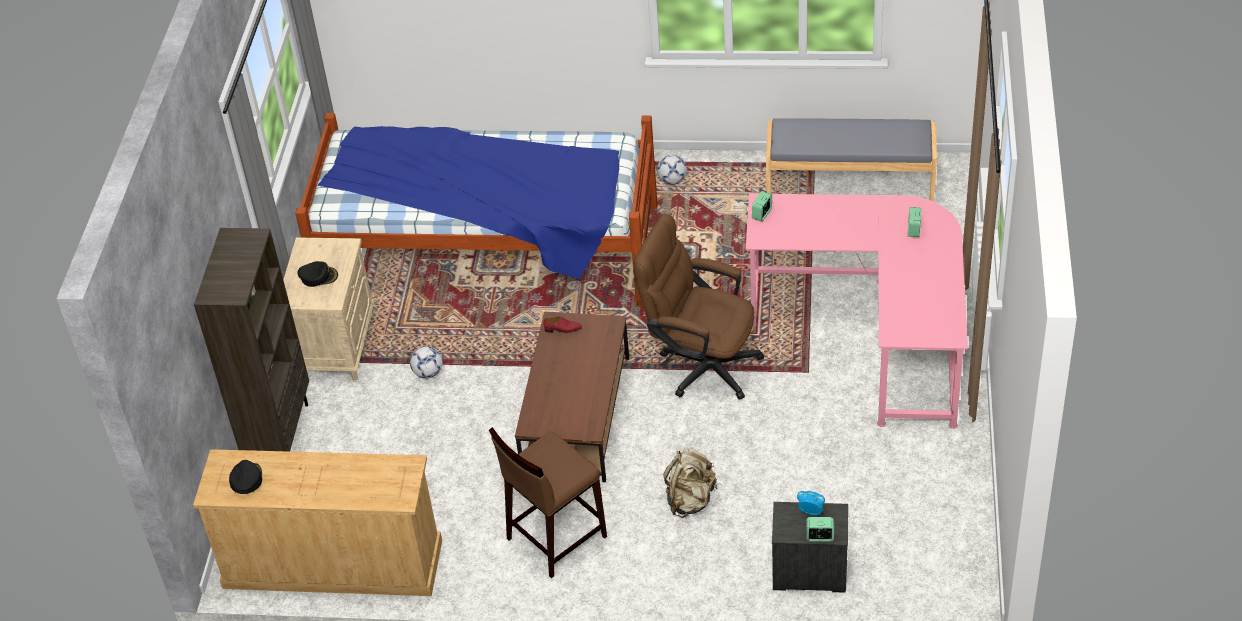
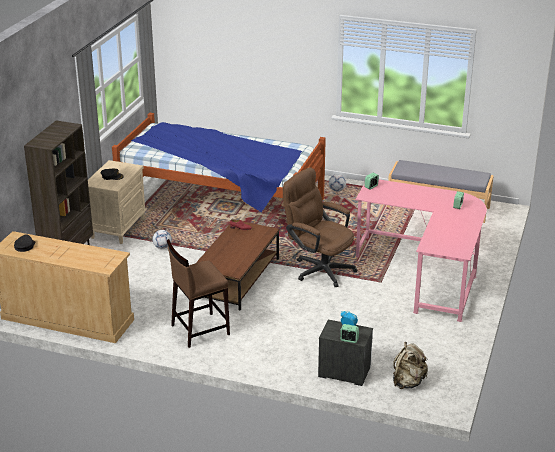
camera: 10 degrees right, 15 degrees down
(690, 500) = (286, 327): beige backpack -> beige backpack (408, 382)

